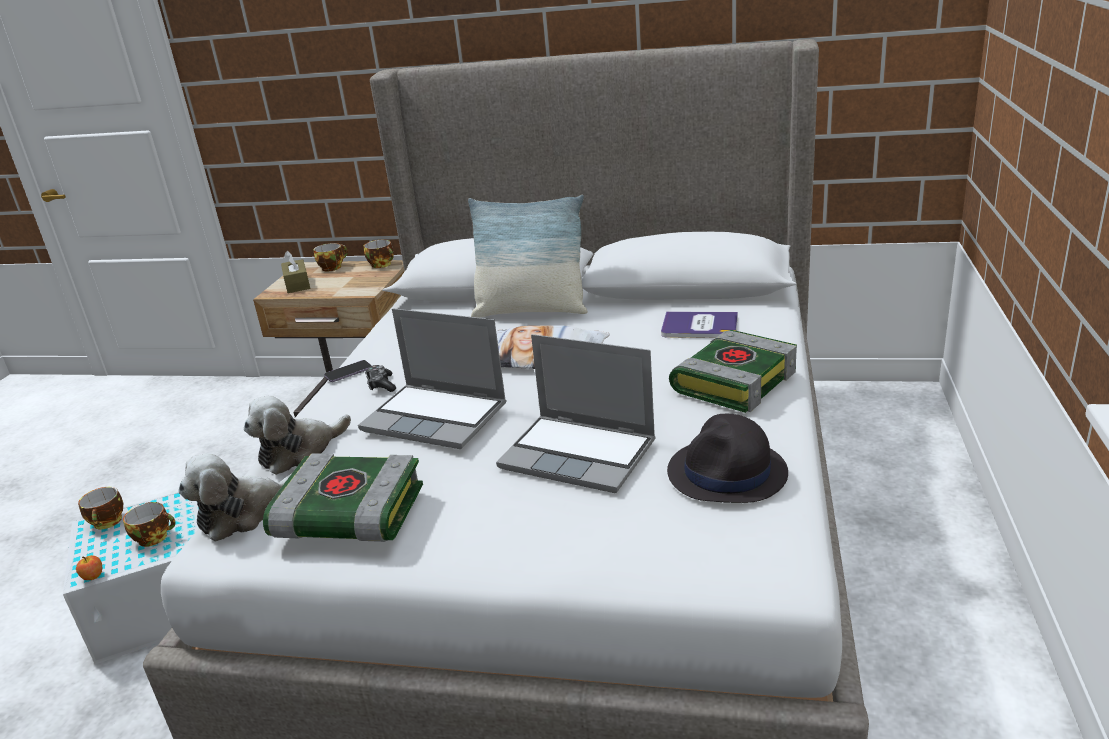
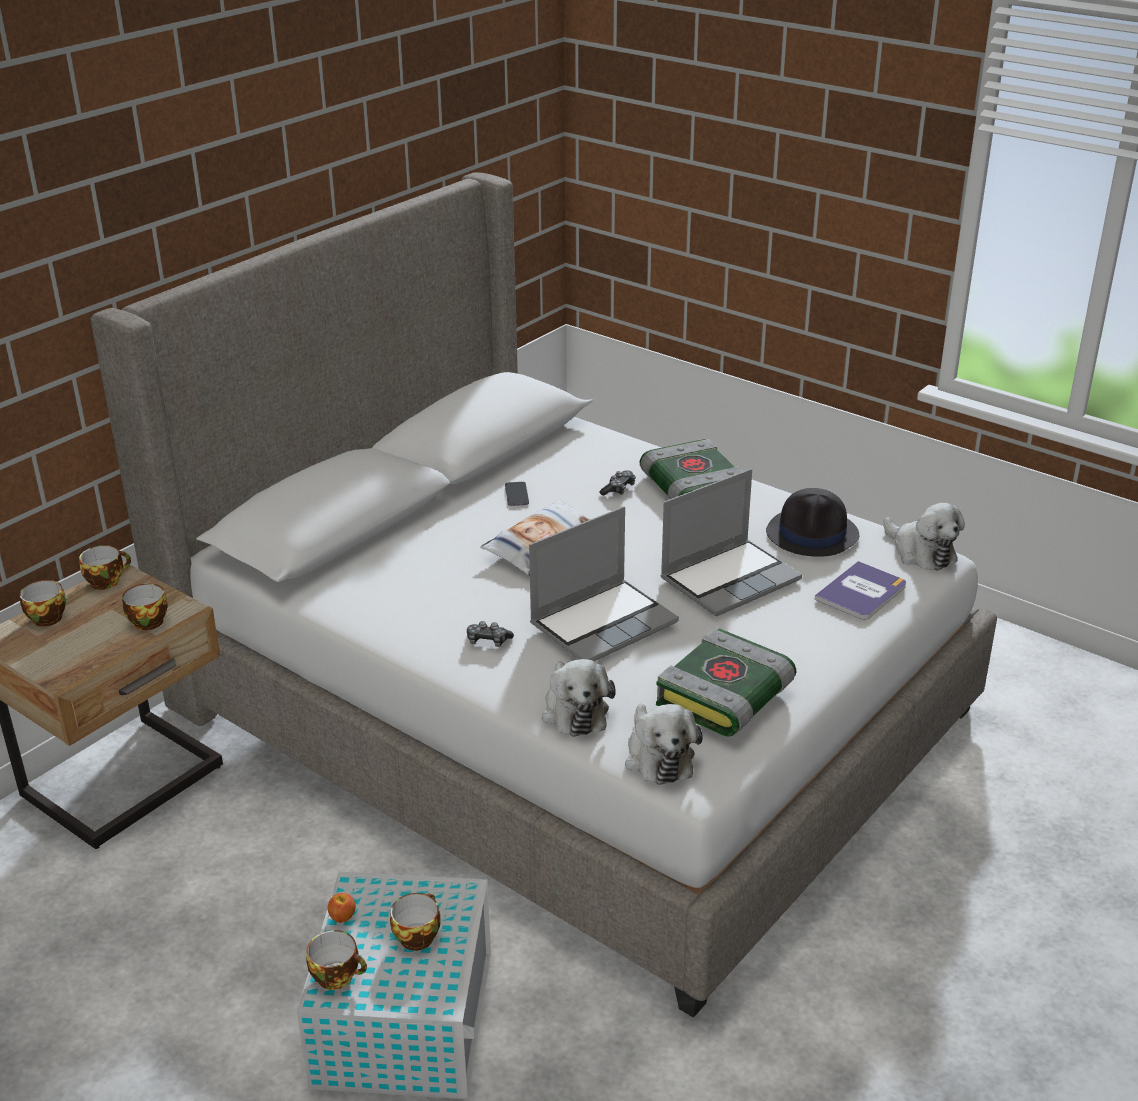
camera: 65 degrees left, 5 degrees up
(93, 576) = (450, 993): apple -> apple (342, 916)
(297, 284) = (63, 653): brown tissue box -> none
(345, 288) = (146, 621): none -> cup
(348, 372) = (429, 655): phone -> phone (516, 495)
(531, 311) = (425, 526): pillow -> none
(683, 353) = (618, 489): none -> game controller
(699, 326) = (578, 466): book -> book (861, 592)
(782, 561) = (921, 552): none -> plush toy

